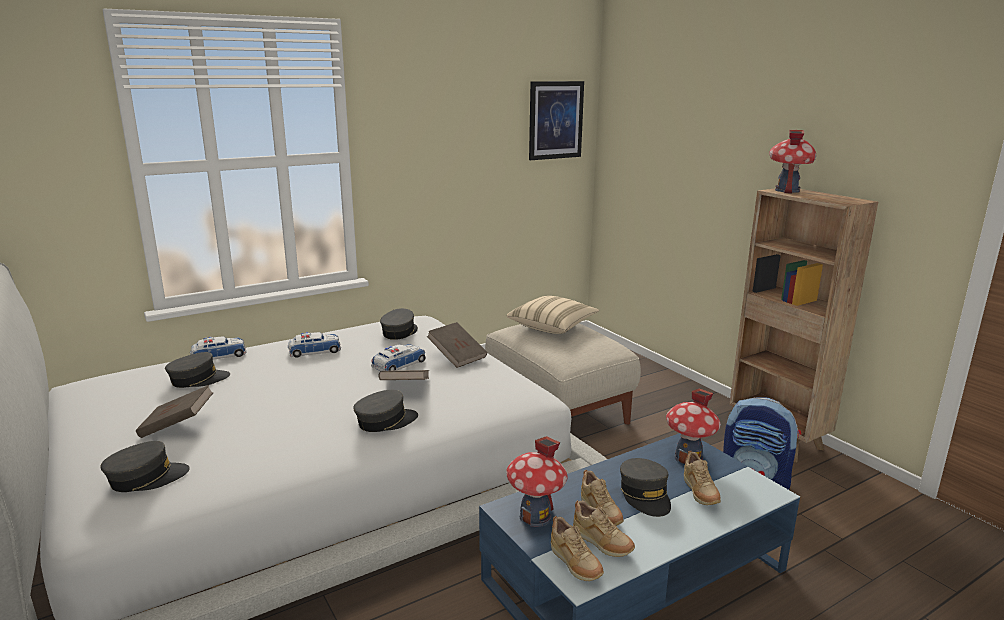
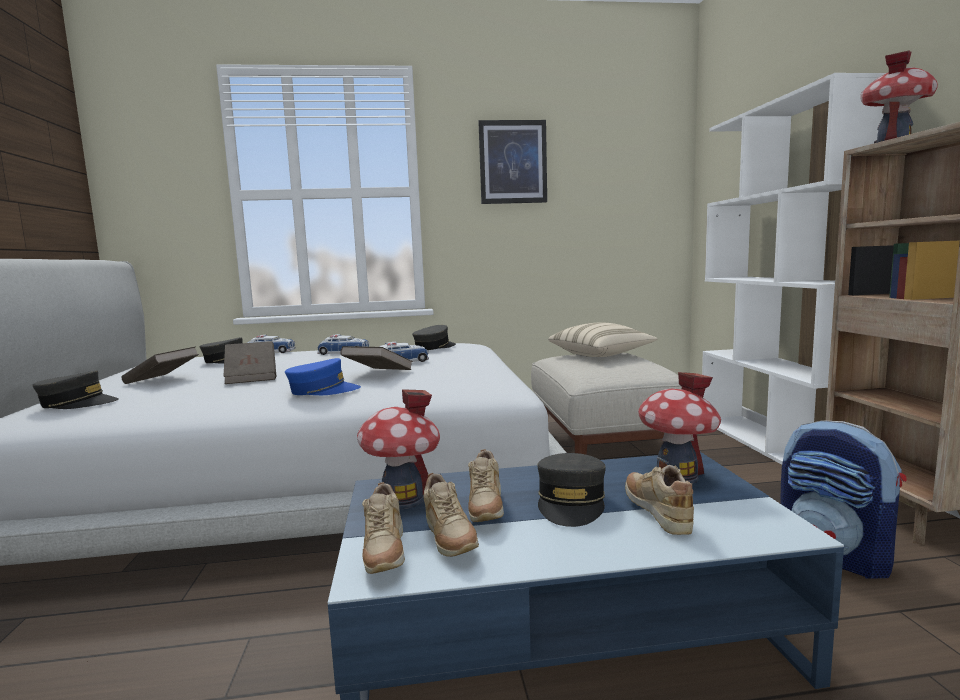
camera: 25 degrees right, 10 degrees down
(386, 421) = (323, 390): grey cap -> blue cap
(457, 356) = (463, 361): brown book -> brown book (252, 377)
(555, 120) = (642, 161): picture -> picture (513, 162)
(676, 384) = (770, 443): none -> white bookcase
(699, 494) = (657, 513): beige shoe -> beige shoe turned 150 degrees clockwise

